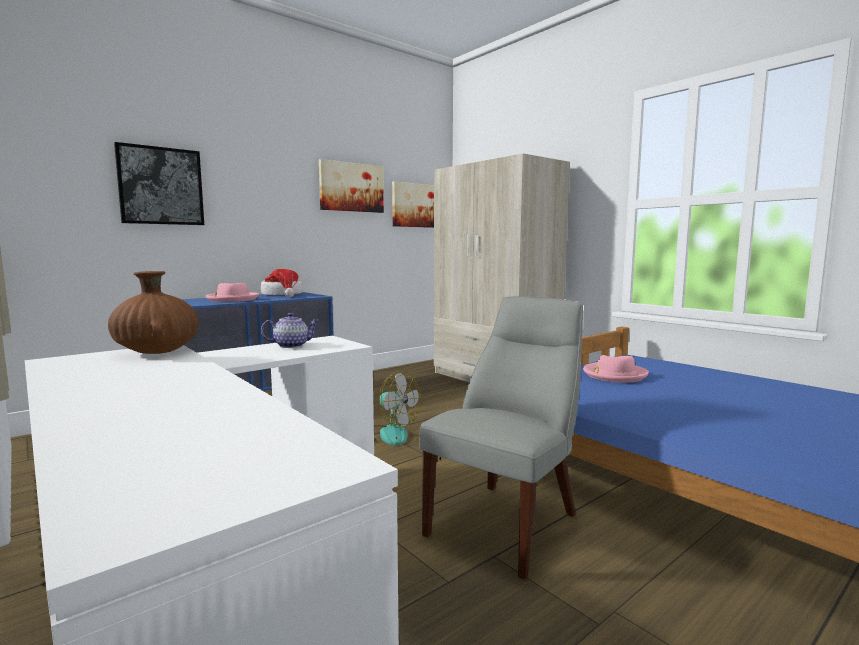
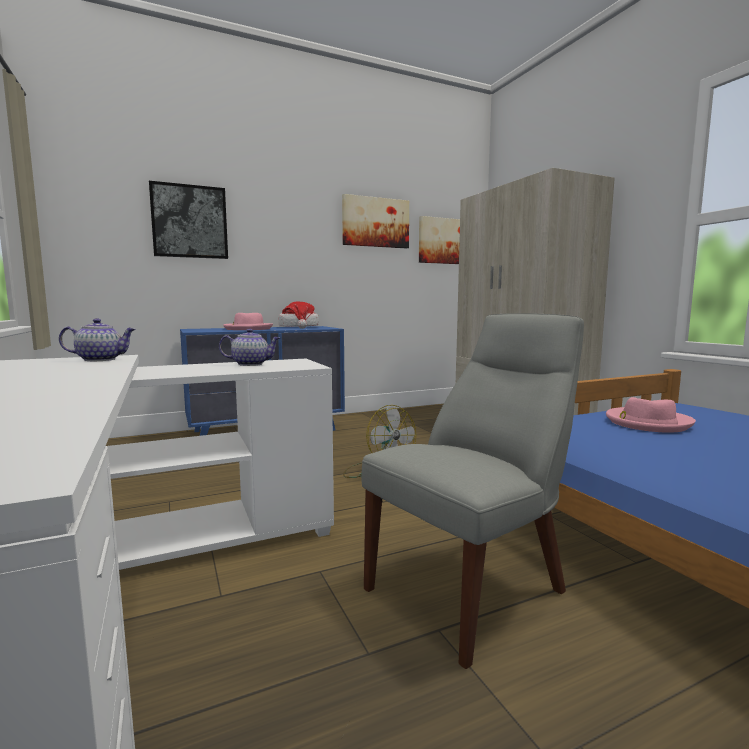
camera: 15 degrees right, 0 degrees up
(157, 352) = (101, 359): brown vase -> teapot

